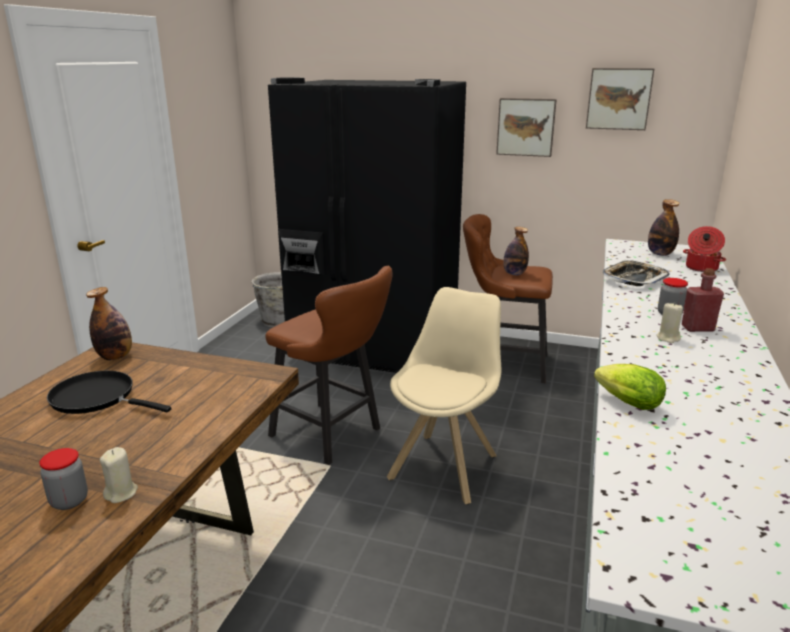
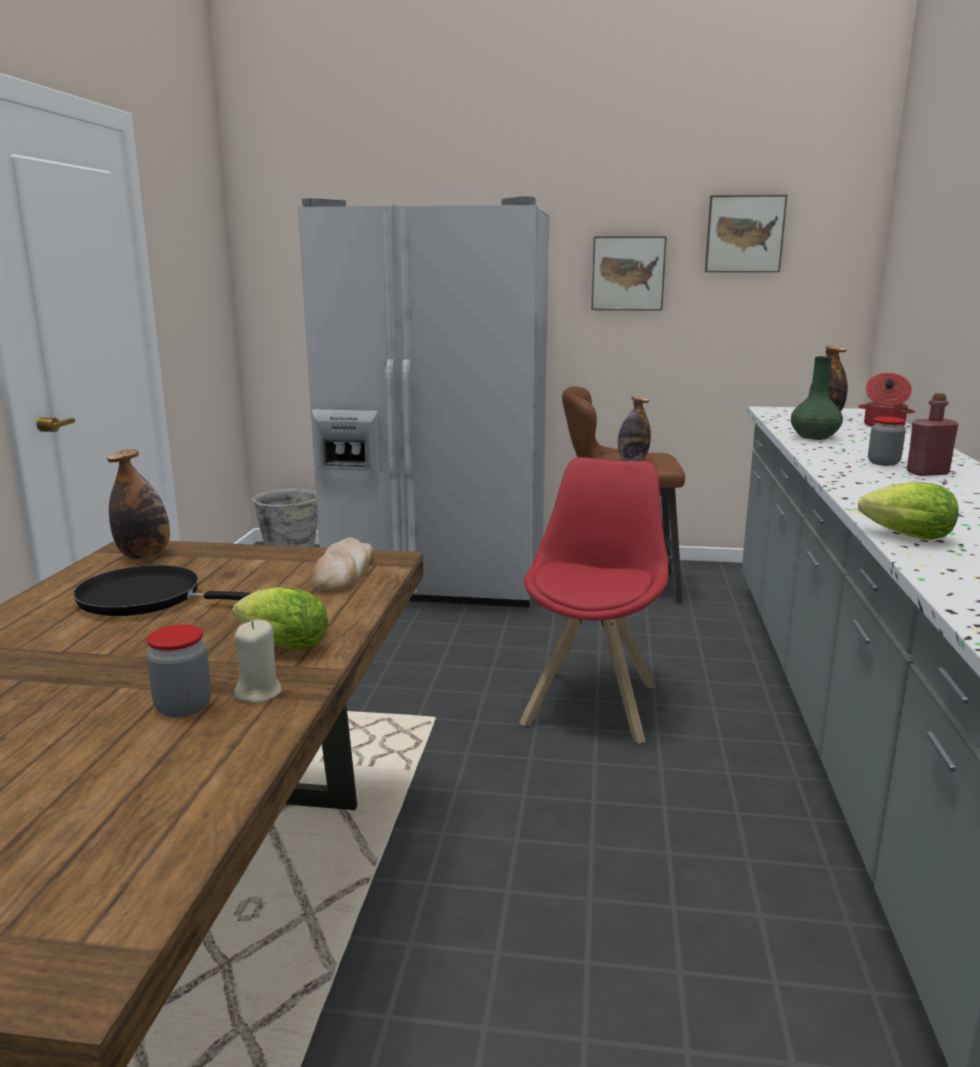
camera: 10 degrees left, 5 degrees down
(156, 450) = (279, 645): none -> lettuce
(234, 383) = (343, 572): none -> bread
(334, 436) = (426, 683): brown stool -> none
(375, 347) = (440, 578): black fridge -> white fridge
(444, 466) = (592, 704): beige chair -> red chair
(634, 278) = (813, 436): tray -> green vase
(668, 338) = (901, 482): beige candle -> none

